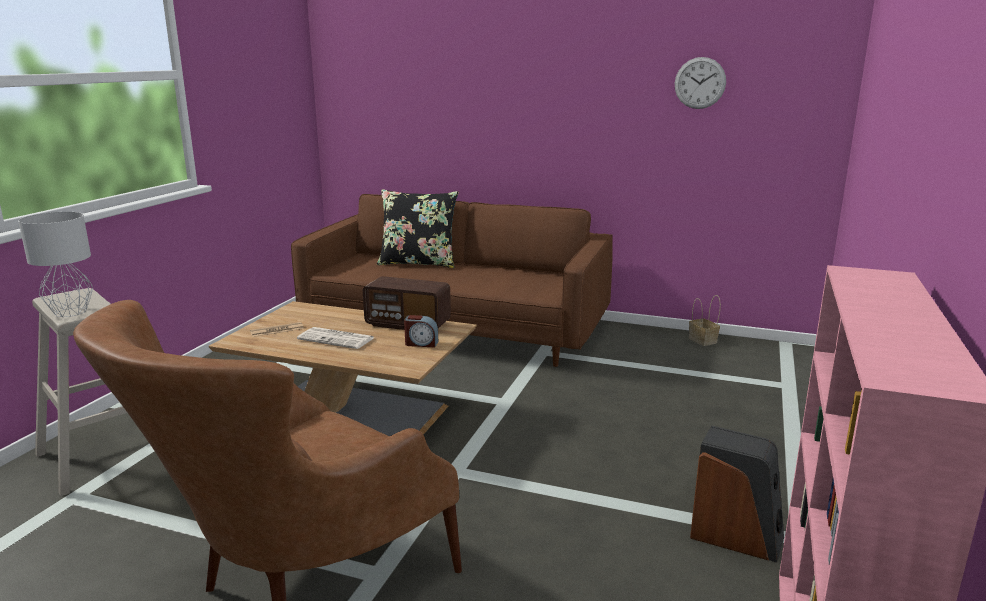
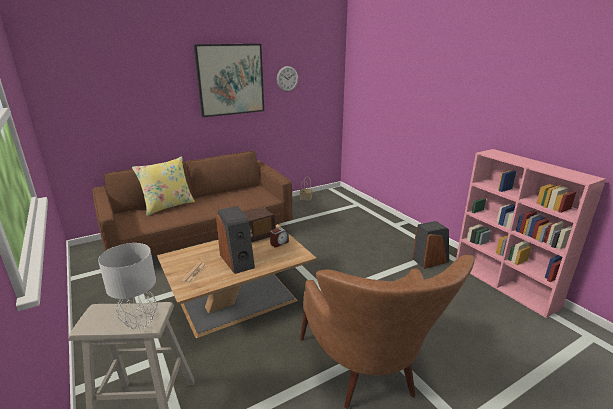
camera: 50 degrees left, 5 degrees up
(337, 339) = (238, 260): newspaper -> speaker
(418, 263) = (168, 206): black pillow -> yellow pillow
(580, 77) = (230, 80): none -> picture

